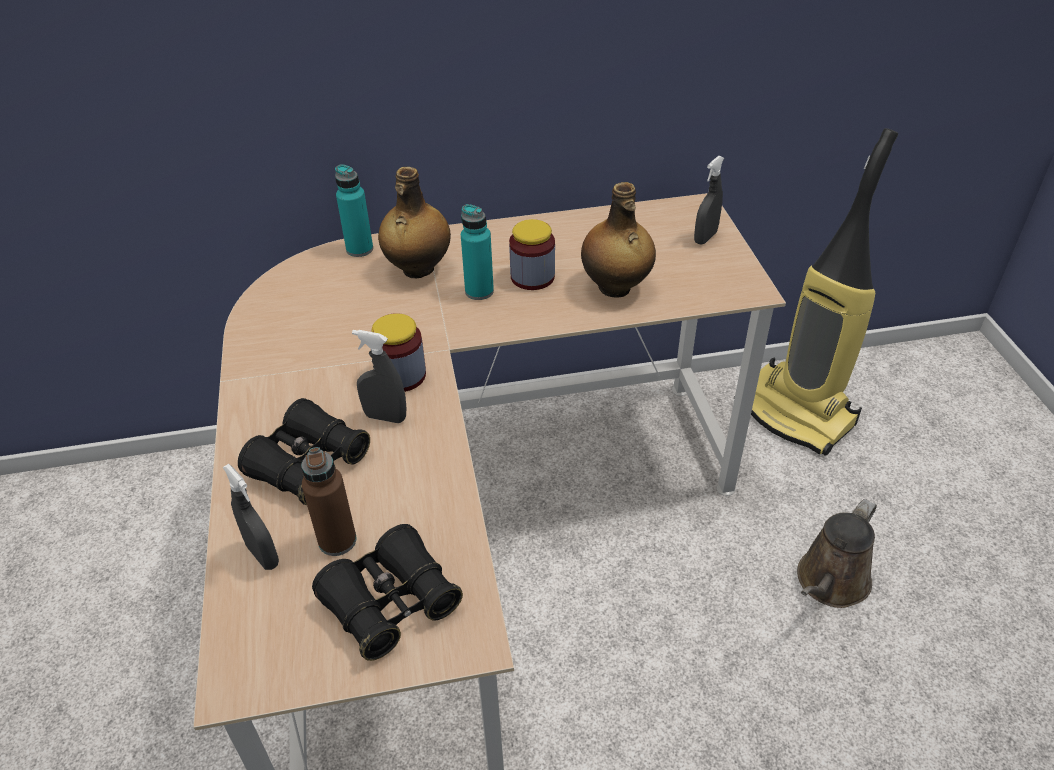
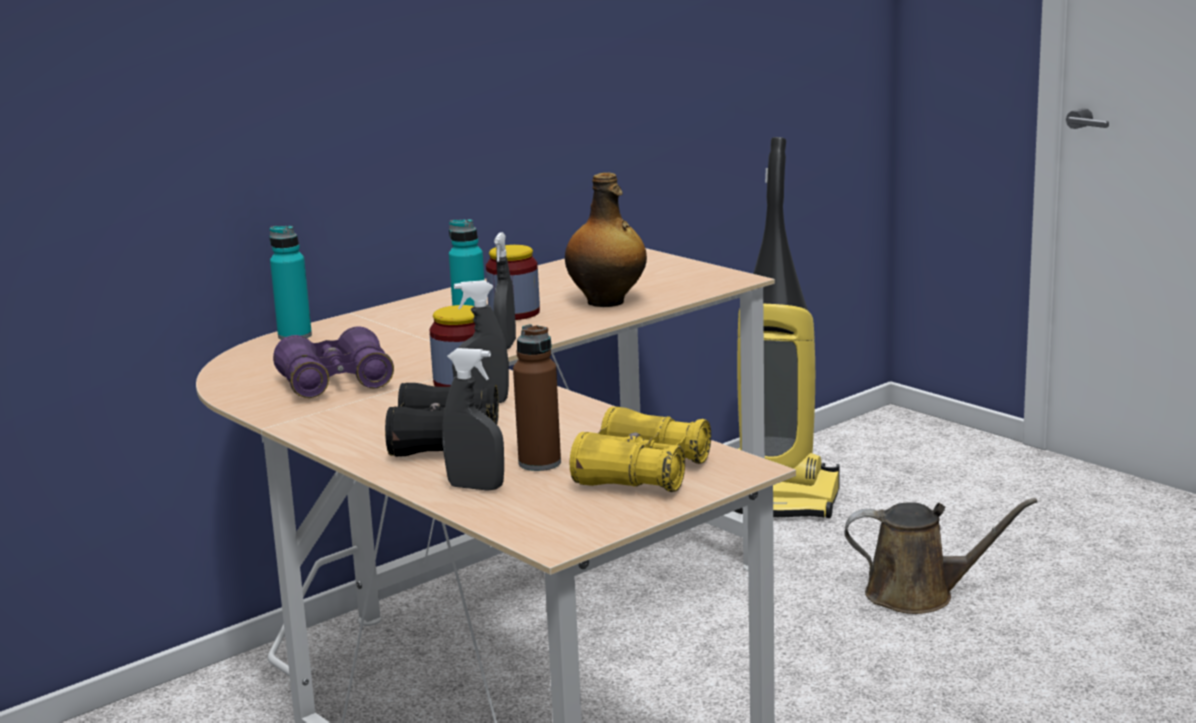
camera: 30 degrees left, 25 degrees down
(321, 335) = (336, 383): none -> purple binoculars
(390, 603) = (641, 474): black binoculars -> yellow binoculars
(417, 269) = (382, 333): bottle -> none
(705, 238) = (653, 264): grey spray bottle -> grey spray bottle (506, 345)
(830, 583) = (919, 595): brown watering can -> brown watering can turned 90 degrees counterclockwise

